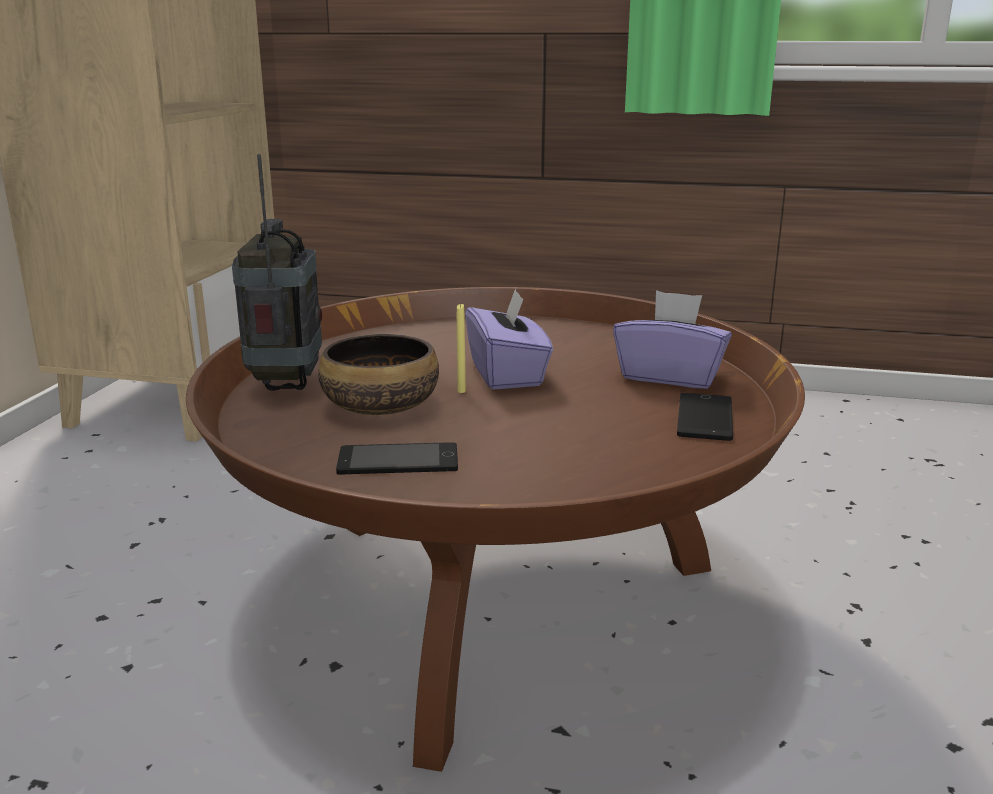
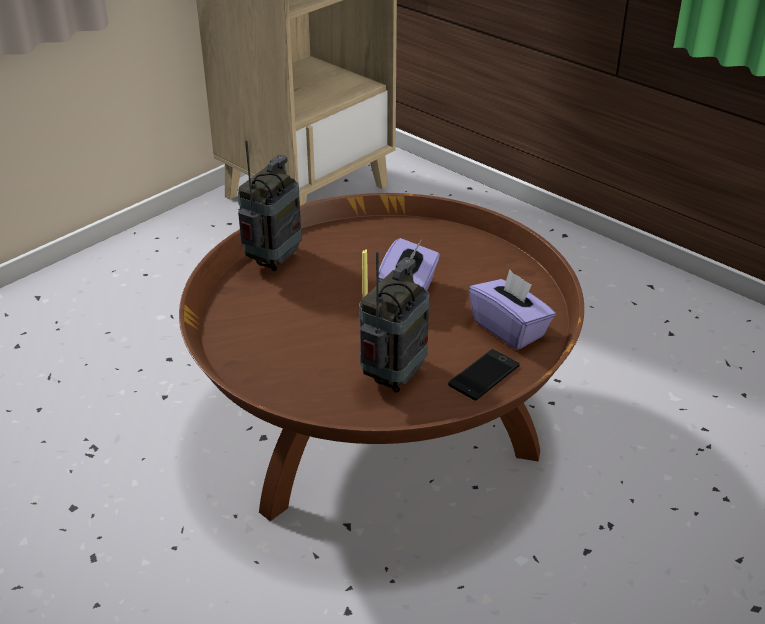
camera: 30 degrees right, 15 degrees up
(379, 407) = (307, 299): bowl -> none
(398, 461) = (277, 349): phone -> none
(600, 447) = (394, 377): none -> radio

